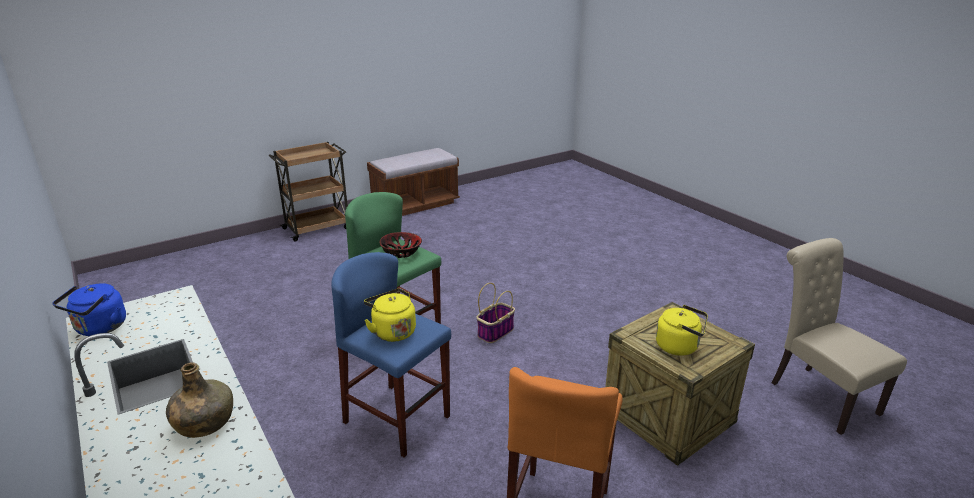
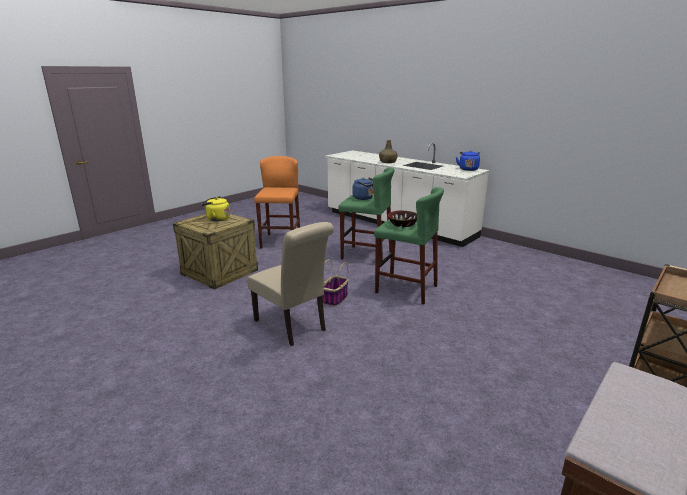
camera: 165 degrees right, 5 degrees down
(392, 331) = (364, 198): yellow kettle -> blue kettle
(397, 419) = (366, 255): blue stool -> green stool
(818, 394) = (112, 292): beige chair -> beige chair (293, 326)

